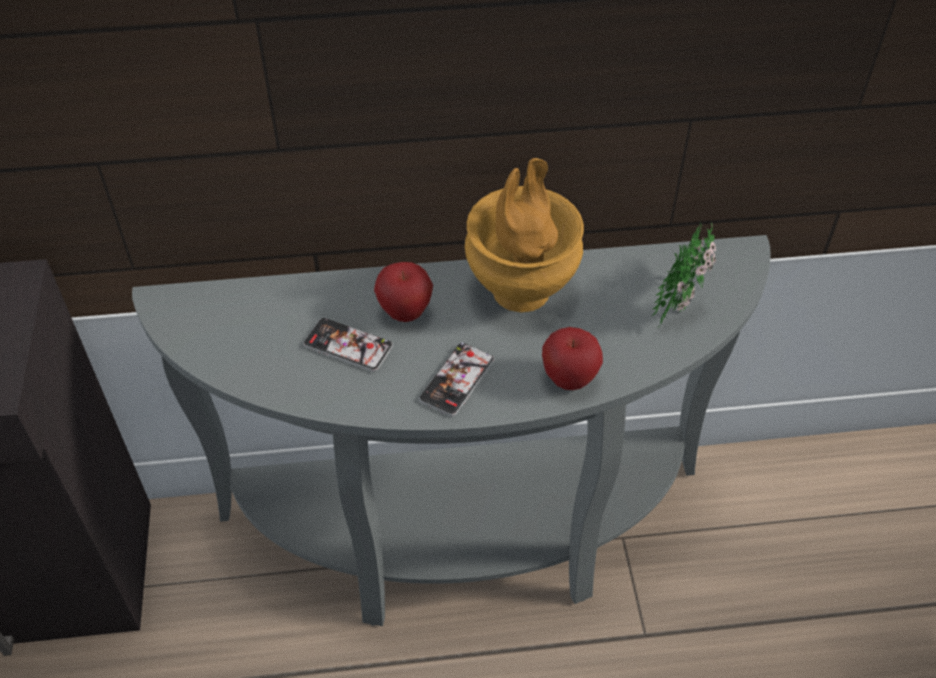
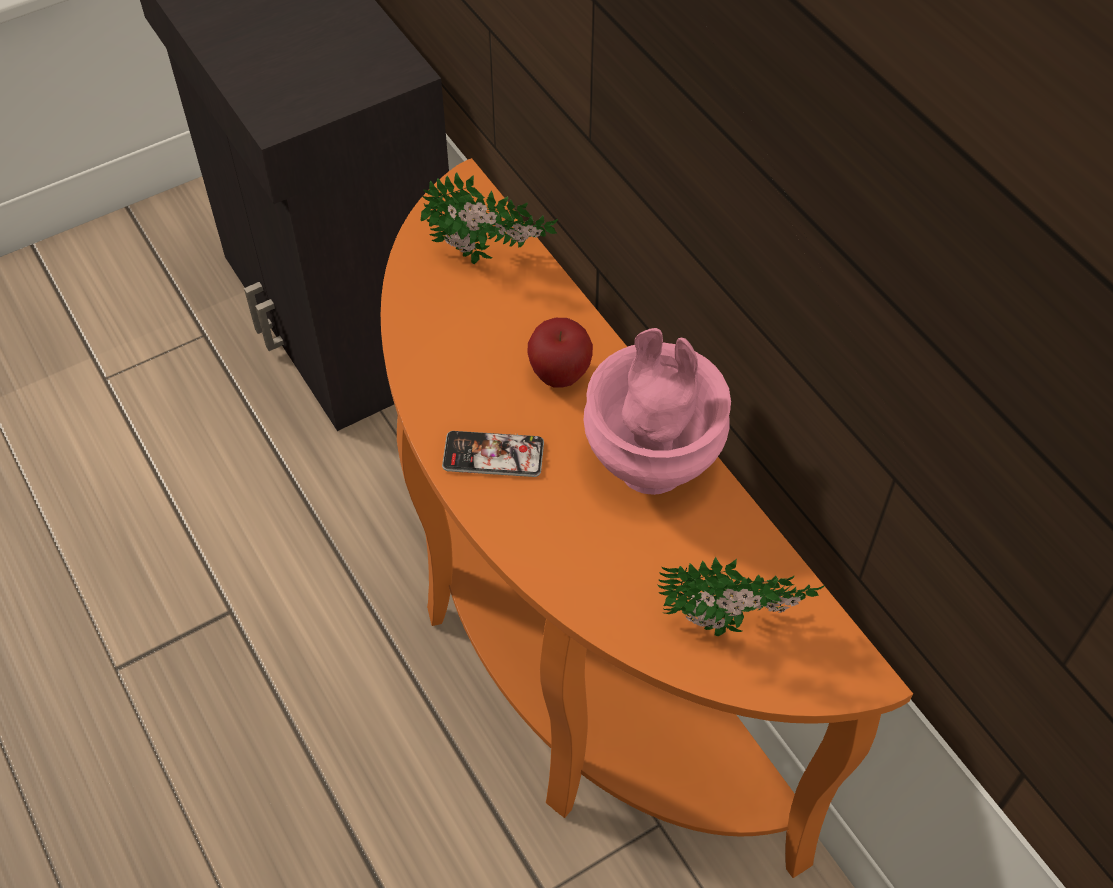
camera: 65 degrees right, 5 degrees up
(255, 313) = (489, 259): none -> potted plant
(348, 345) = (489, 348): phone -> none
(466, 541) = (569, 662): grey console table -> orange console table
(521, 290) = (653, 465): brown vase -> pink vase
(569, 379) = (548, 555): apple -> none

